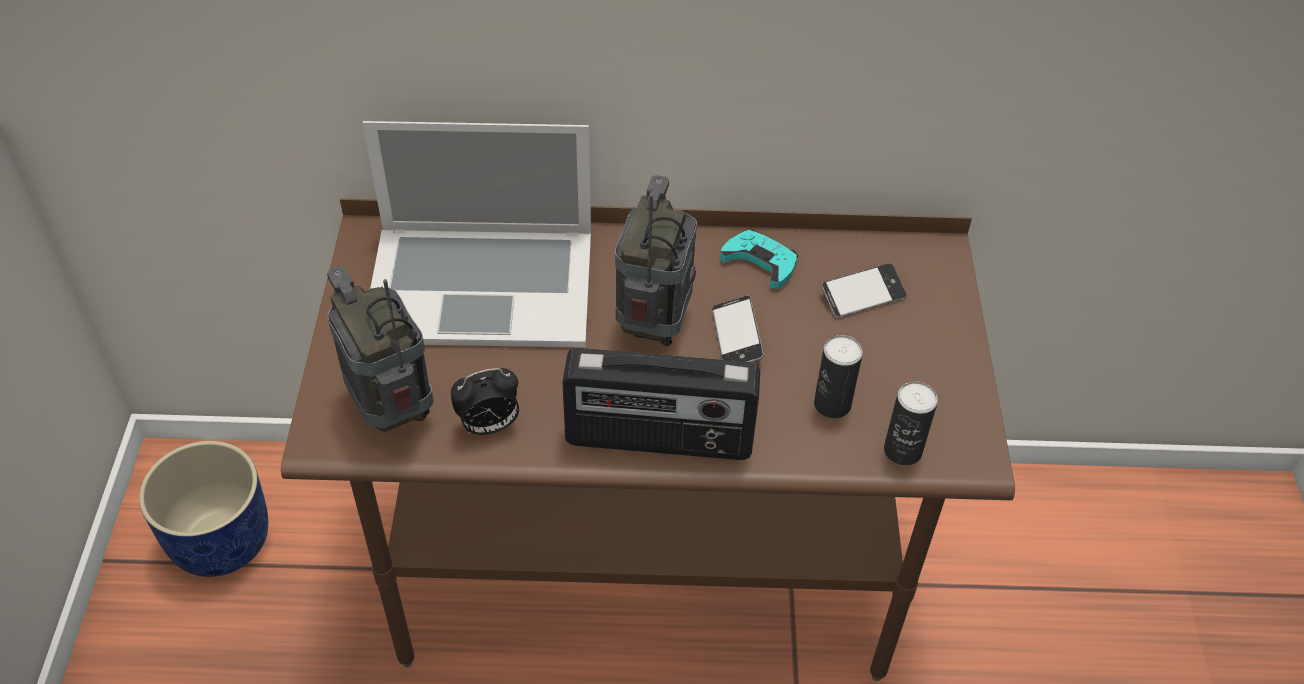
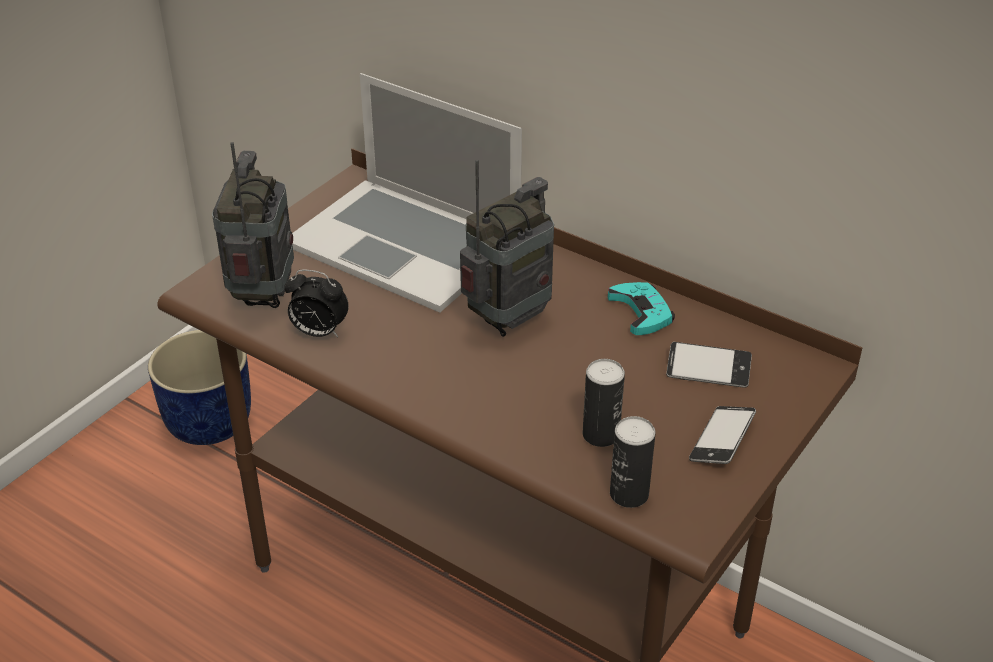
camera: 35 degrees right, 10 degrees down
(659, 440) = (433, 396): radio -> none
(736, 337) = (567, 355): phone -> phone (722, 440)

